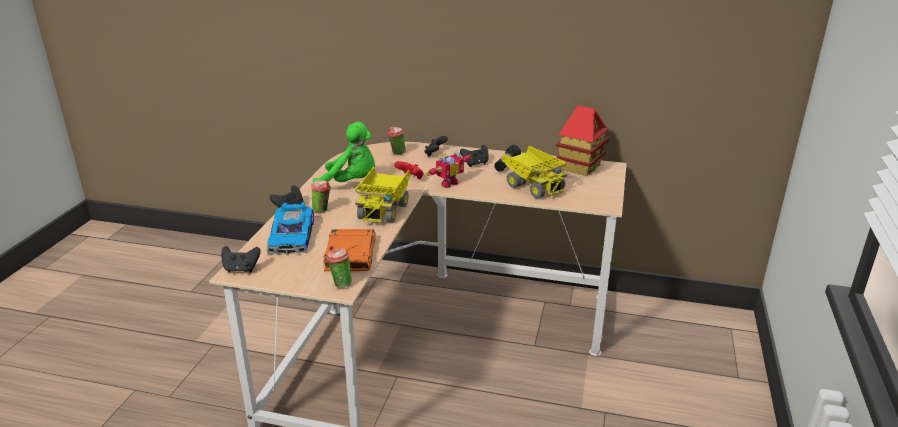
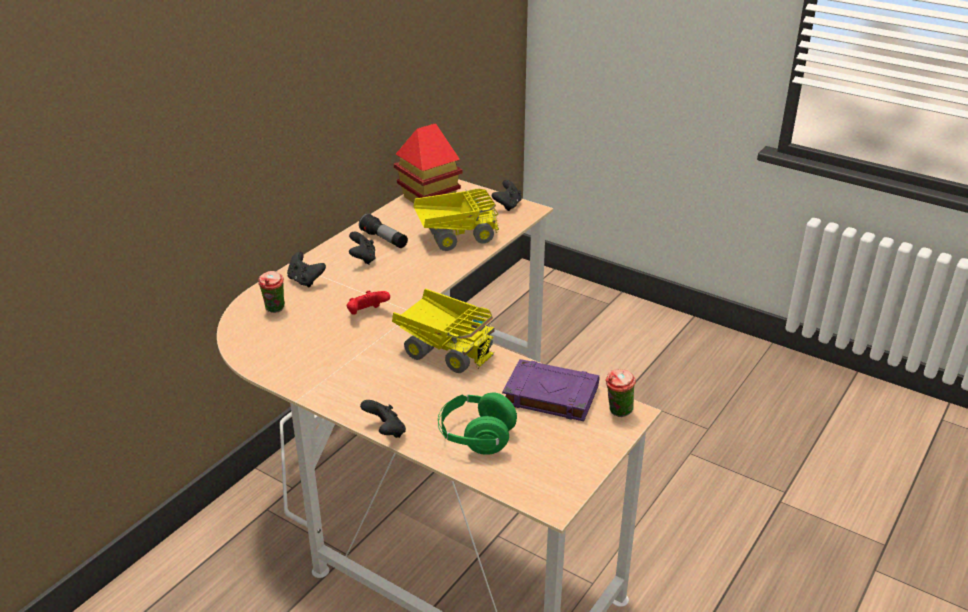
camera: 70 degrees left, 5 degrees up
(241, 269) = (545, 495): black game controller -> black game controller (507, 205)
(293, 236) = (476, 437): toy car -> green headphones
(322, 210) = (412, 401): cup -> none
(350, 254) = (549, 395): orange book -> purple book
(351, 183) = (343, 364): green plush toy -> none
(447, 183) = (403, 289): toy robot -> none

